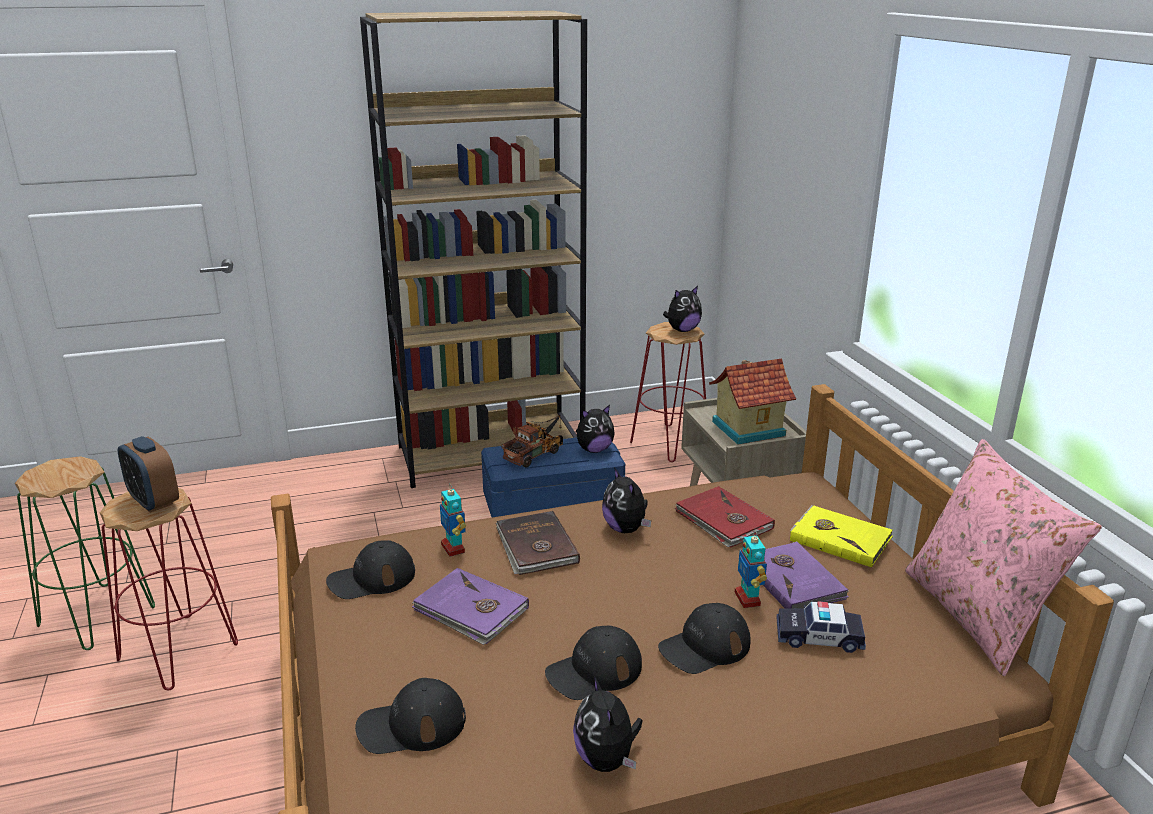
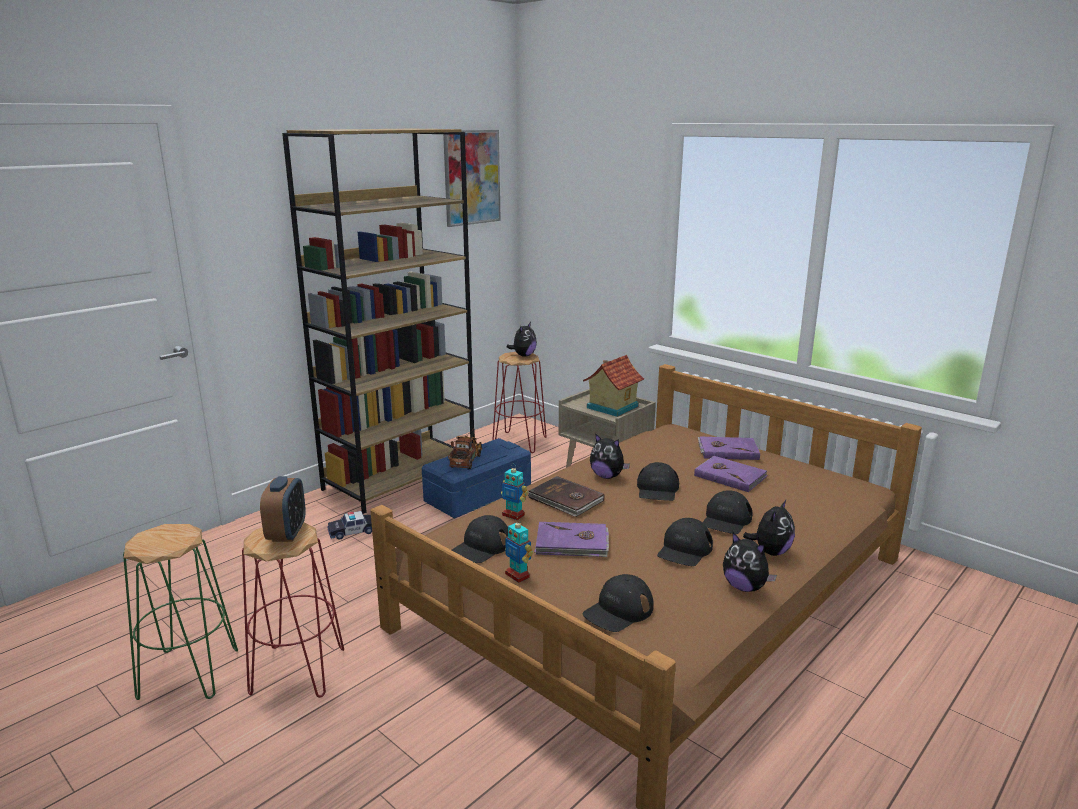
camera: 30 degrees left, 5 degrees down
(154, 501) = (287, 533): alarm clock -> alarm clock turned 105 degrees counterclockwise
(594, 449) = (503, 448): plush toy -> plush toy (770, 552)
(651, 78) = (471, 177): none -> picture
(666, 569) = (657, 489): none -> black cap
(723, 521) = (656, 458): red book -> none
(748, 599) = (718, 491): toy robot -> toy robot (517, 575)
(819, 637) = (775, 498): toy car -> toy car (352, 531)
(840, 538) = (727, 450): yellow book -> purple book
(977, 616) = (830, 468): pink pillow -> none

